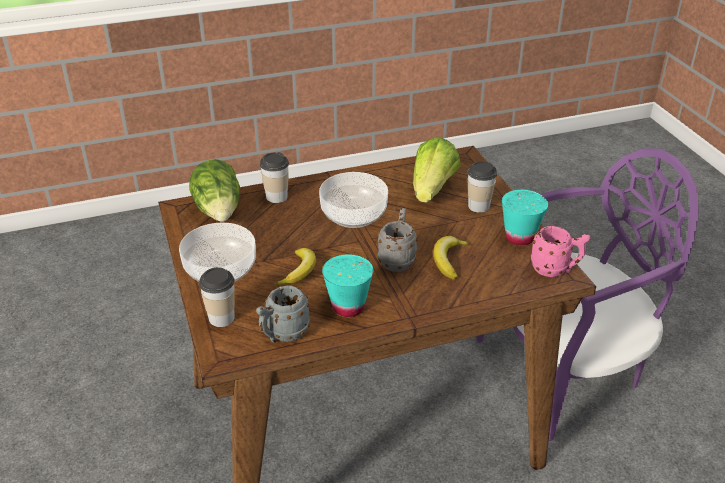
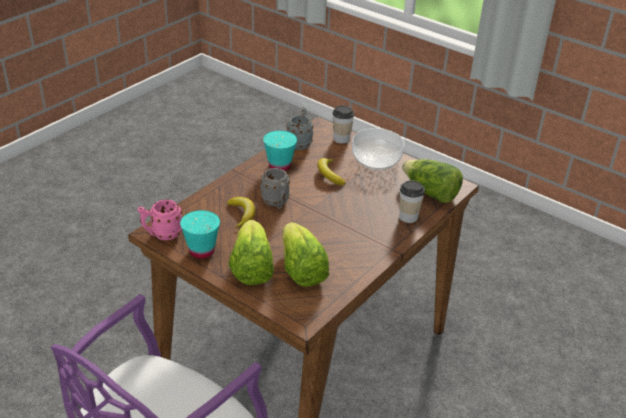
camera: 145 degrees right, 0 degrees up
(354, 214) = (339, 225): bowl -> none
(478, 206) = (251, 268): cup -> lettuce

